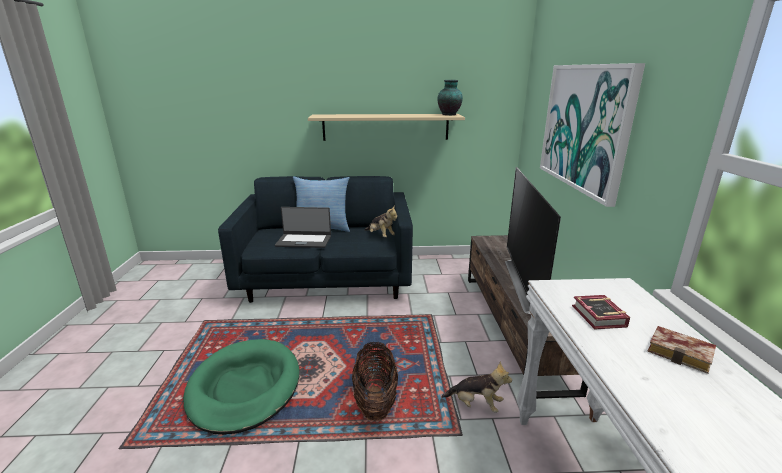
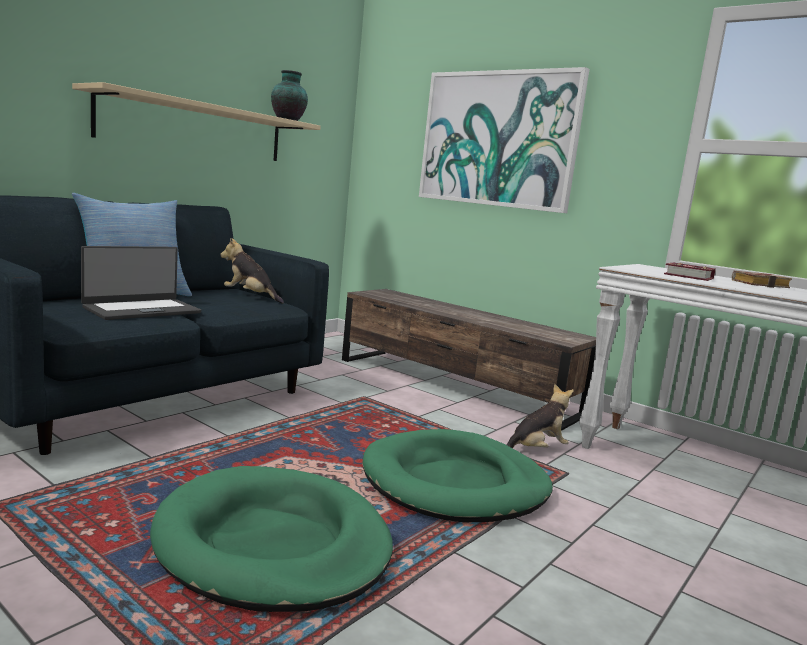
camera: 50 degrees left, 10 degrees down
(375, 400) = (455, 483): basket -> green dog bed
(381, 236) = (250, 297): plush toy -> plush toy turned 150 degrees counterclockwise
(527, 284) = (487, 318): television -> none

